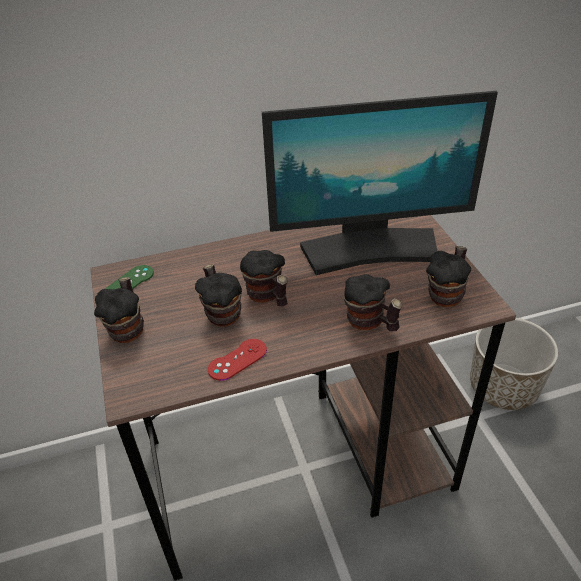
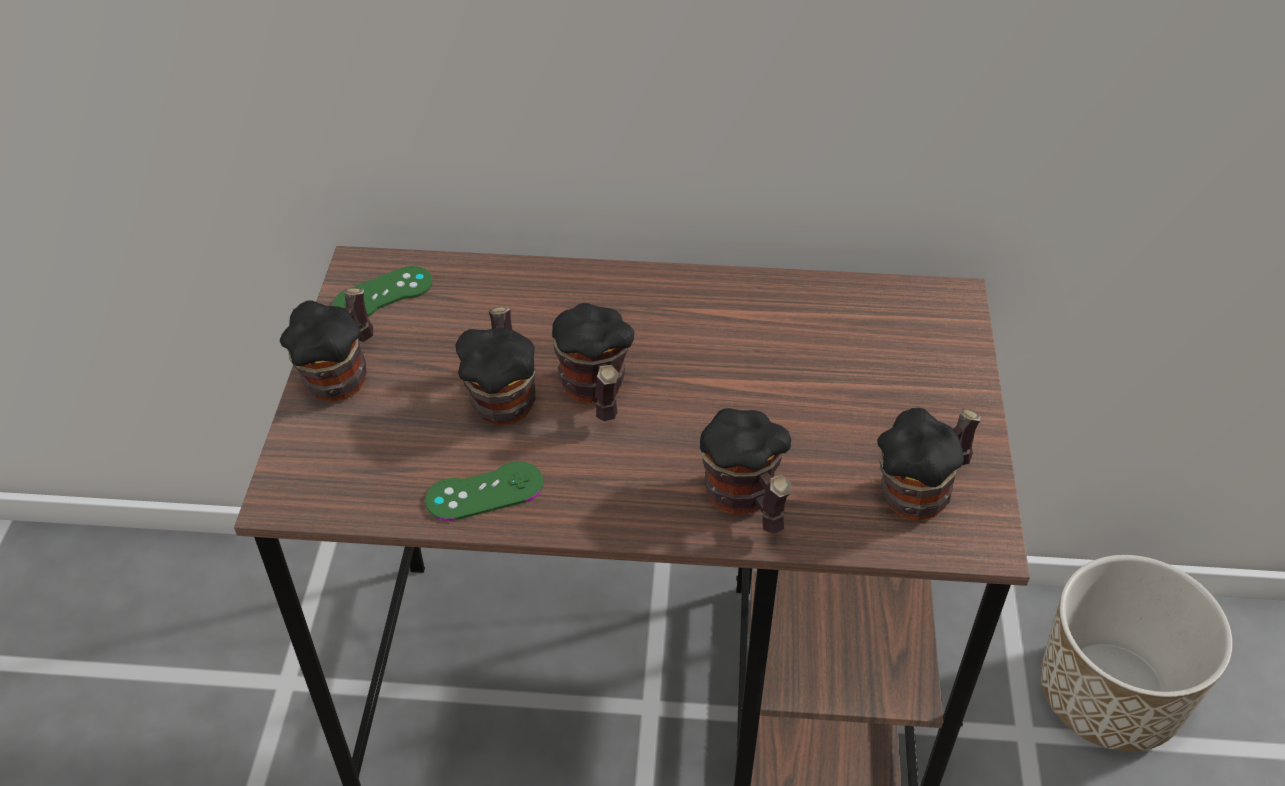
camera: 20 degrees right, 5 degrees up
(237, 359) = (484, 492): red game controller -> green game controller
(370, 249) = (830, 357): monitor -> none

